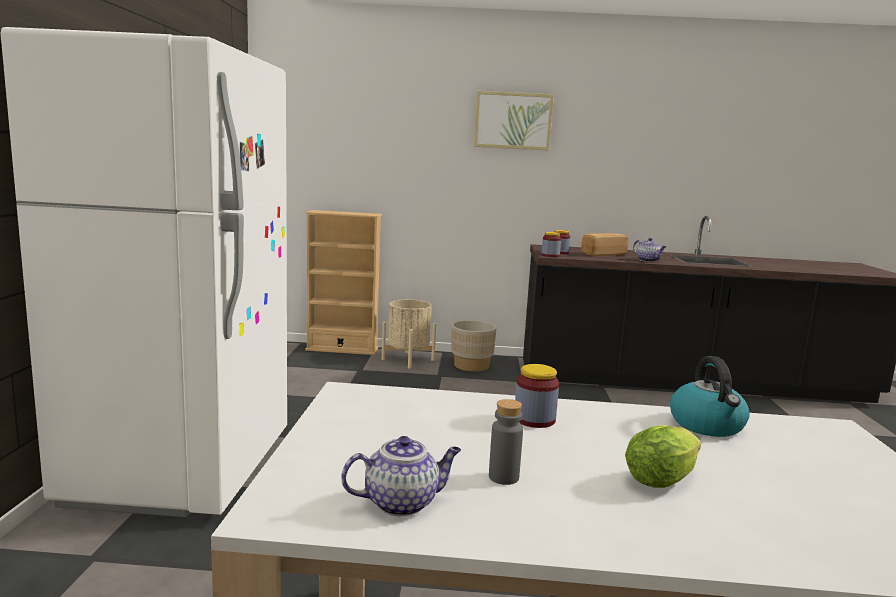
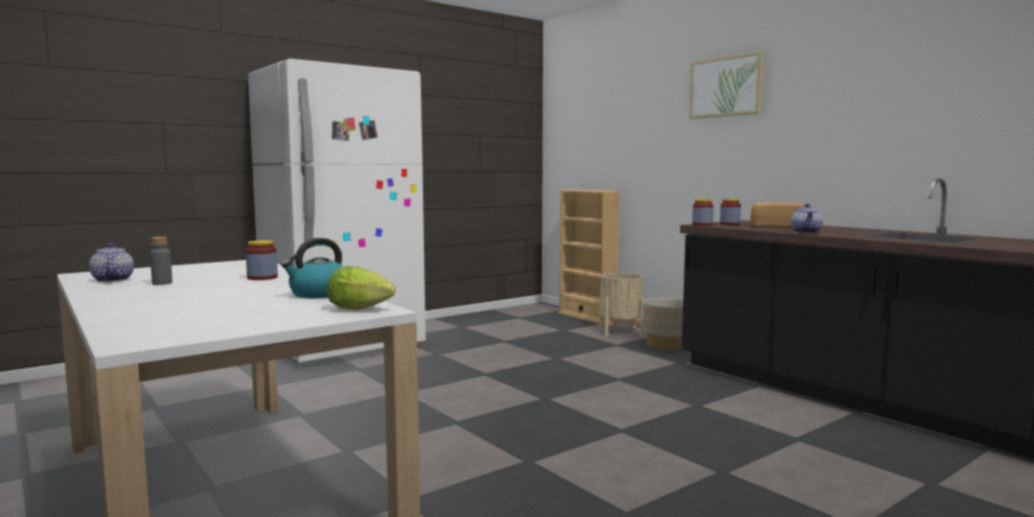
camera: 50 degrees right, 5 degrees down
(402, 502) = (112, 280): teapot -> teapot turned 150 degrees counterclockwise
(664, 479) = (199, 296): lettuce -> lettuce (363, 309)

